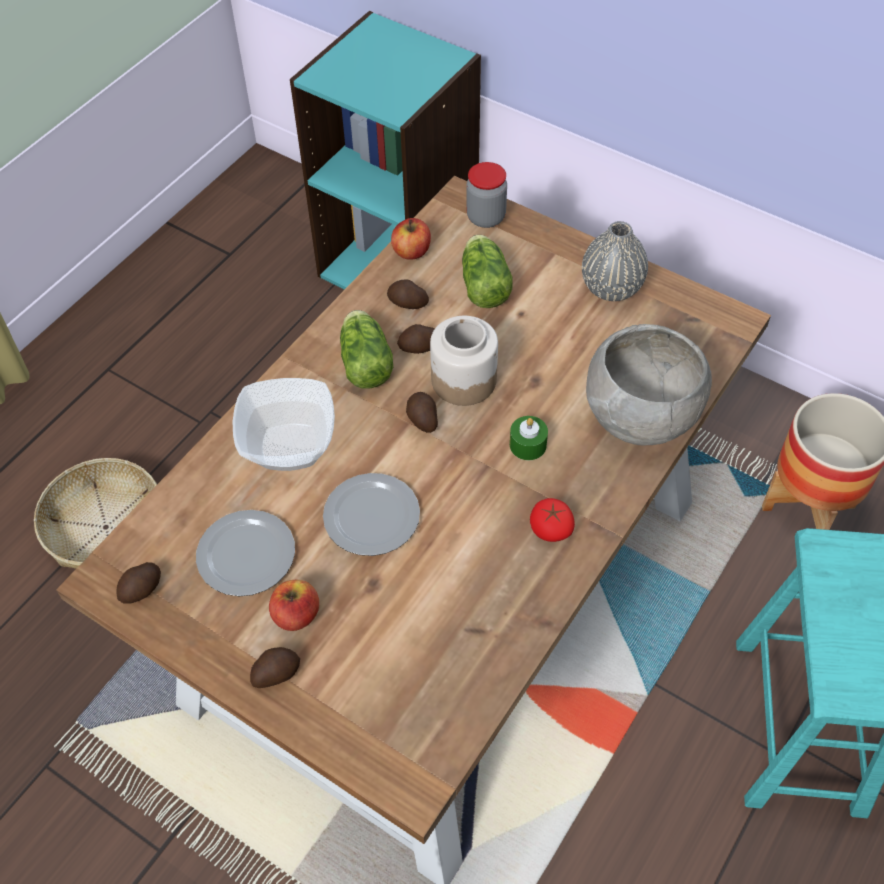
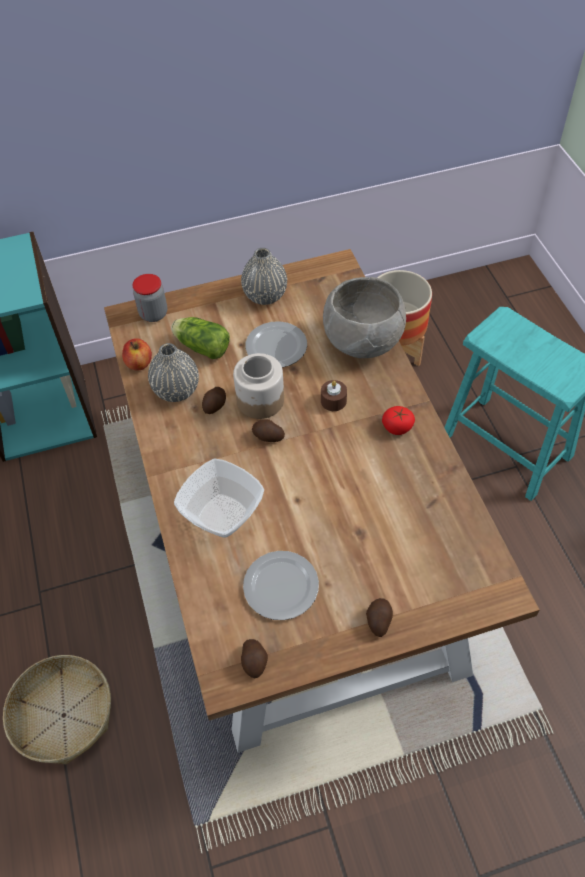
camera: 50 degrees left, 0 degrees up
(296, 615) = (347, 585): apple -> none
(365, 360) = (197, 437): lettuce -> none
(370, 518) = (313, 505): plate -> plate (276, 347)
(407, 303) = (176, 390): potato -> grey vase
(528, 445) = (333, 401): green candle -> brown candle

